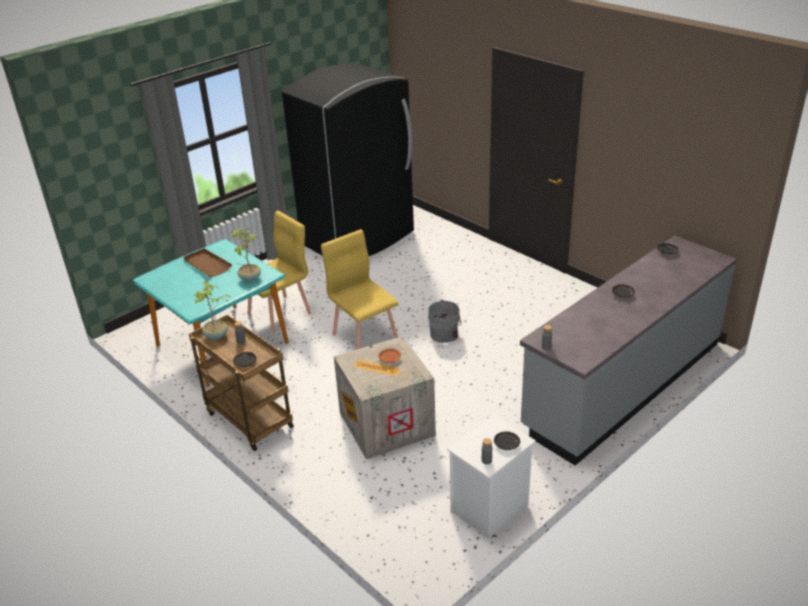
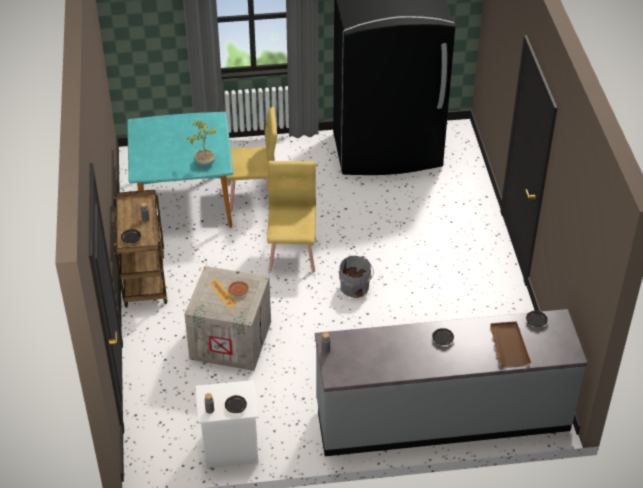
camera: 35 degrees right, 10 degrees up
(207, 264) = (188, 132): brown tray -> brown tray (508, 345)
(216, 336) = (134, 204): potted plant -> none

